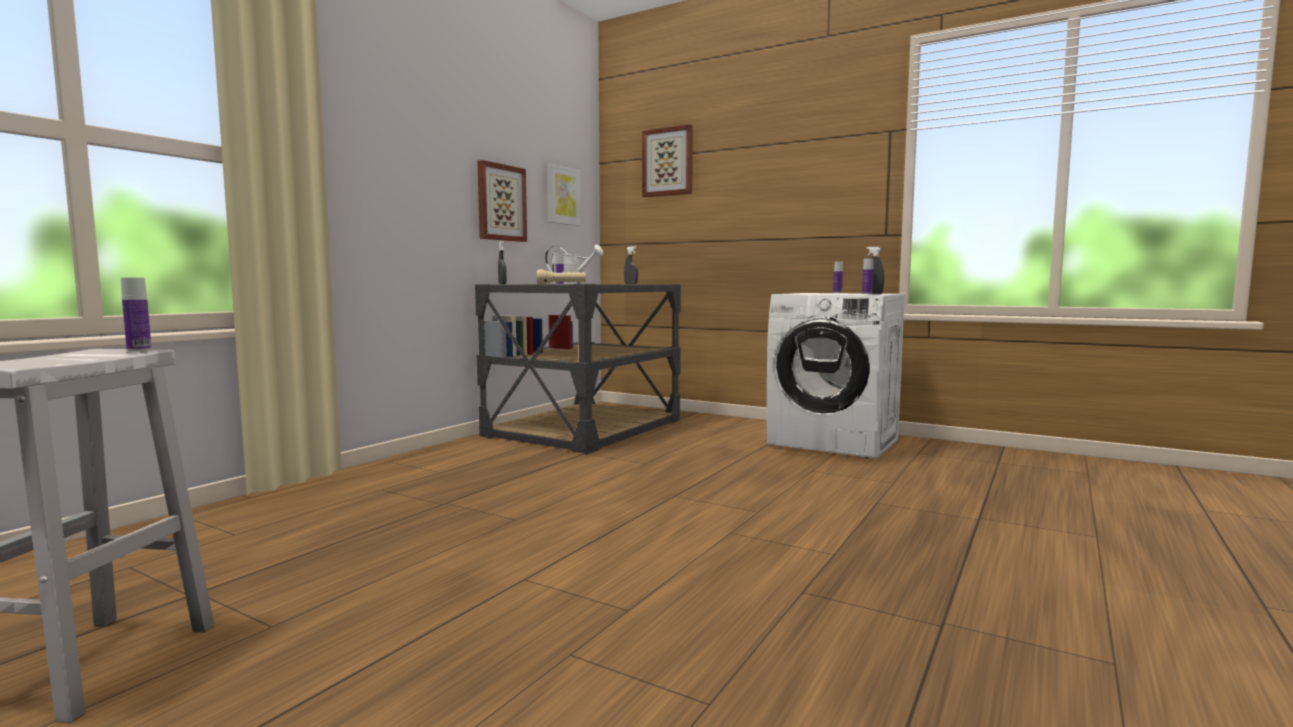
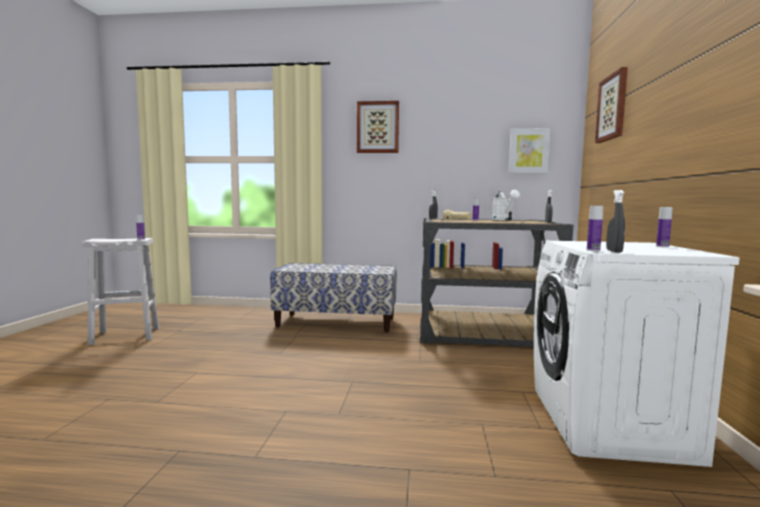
camera: 65 degrees right, 0 degrees up
(422, 475) = (336, 322): none -> bench
(501, 203) = (458, 163): picture -> picture (378, 127)

